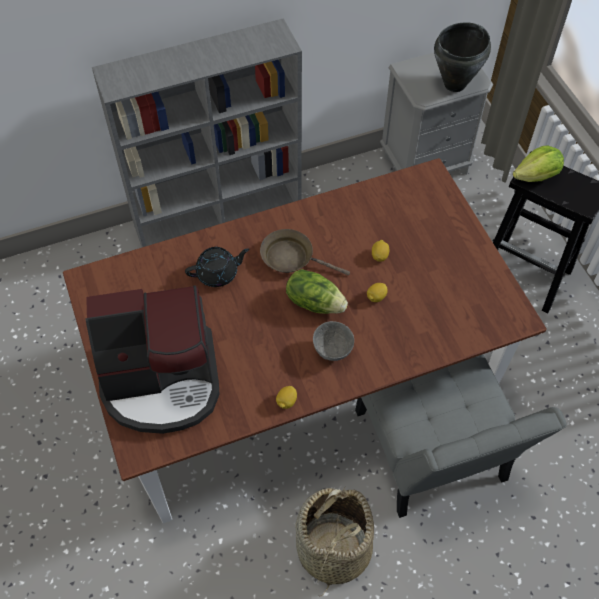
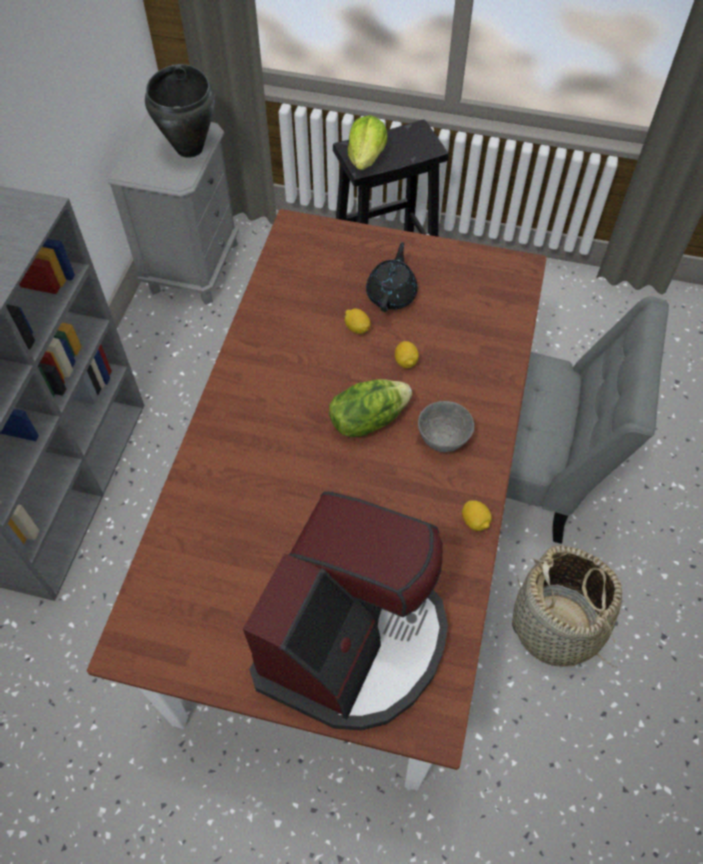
camera: 55 degrees left, 0 degrees up
(218, 273) = (249, 490): black teapot -> black teapot (392, 294)
(291, 257) = (291, 406): brown frying pan -> none

